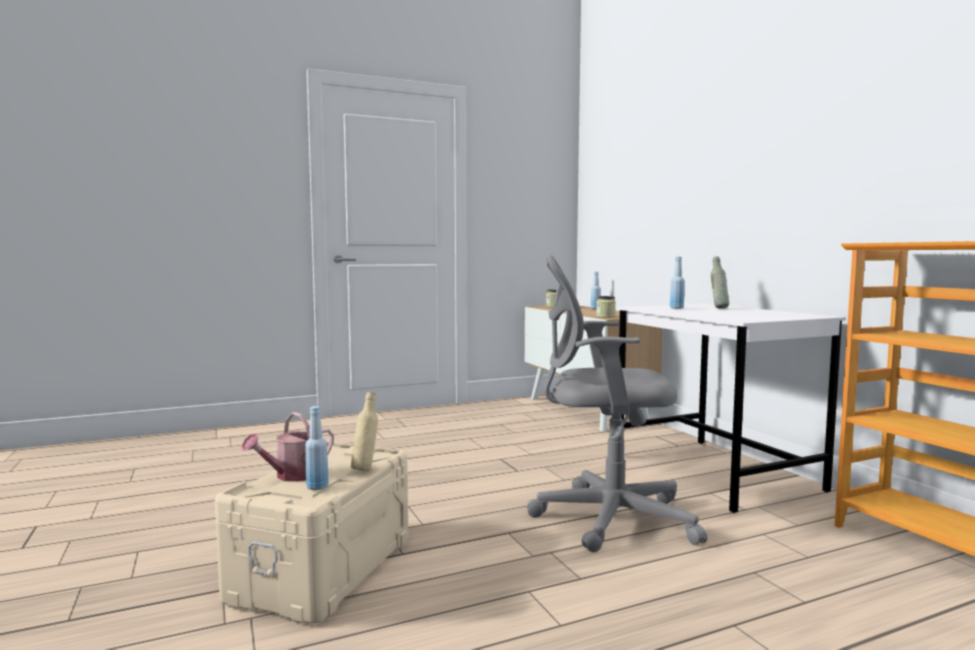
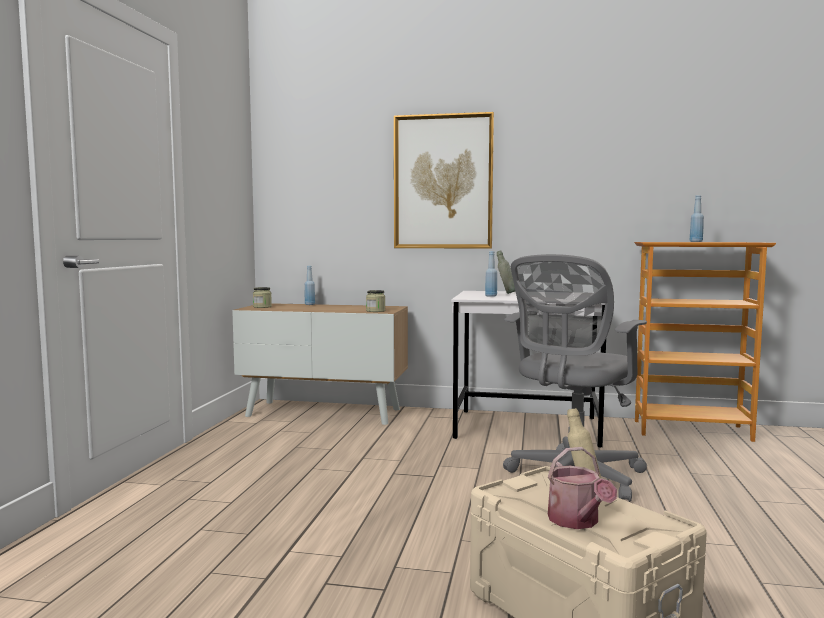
camera: 55 degrees left, 0 degrees up
(317, 487) = (624, 516): blue bottle -> blue bottle (696, 242)
(699, 180) = (443, 182): none -> picture

